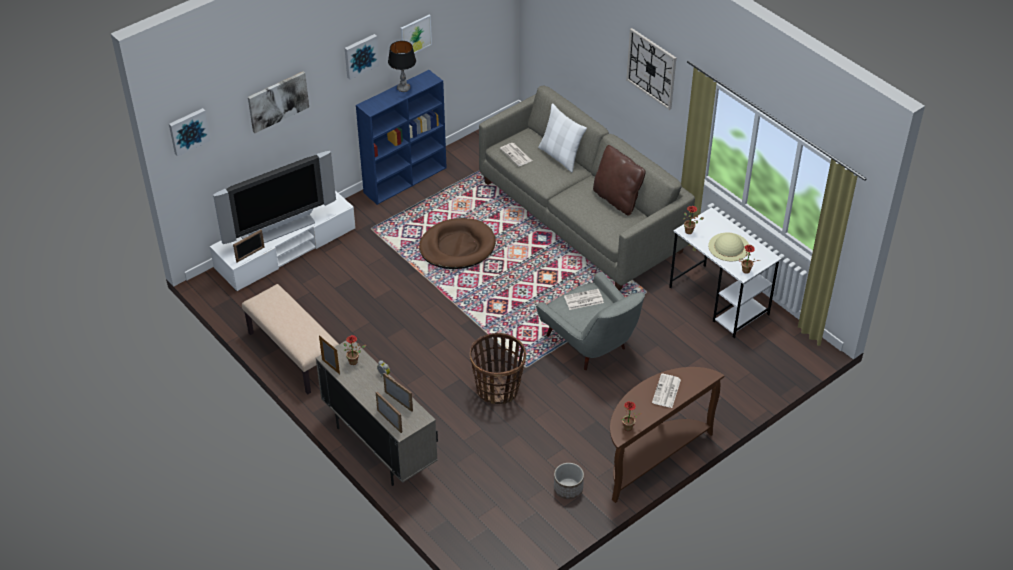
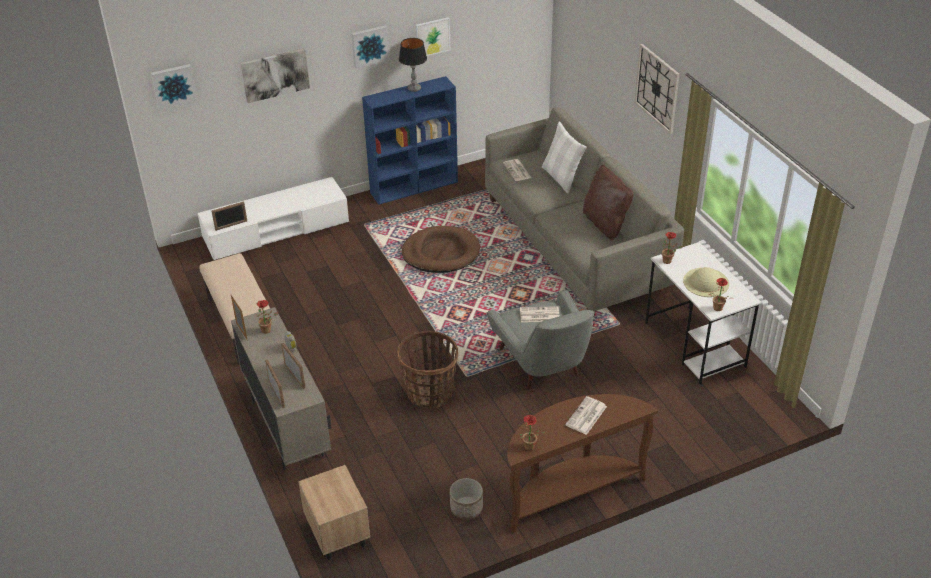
camera: 15 degrees right, 5 degrees down
(278, 230) = (267, 208): television -> none
(463, 533) = (337, 533): none -> beige nightstand

